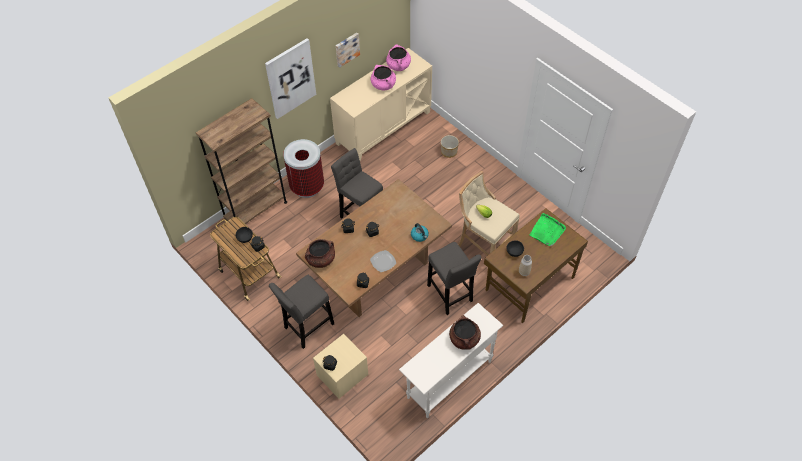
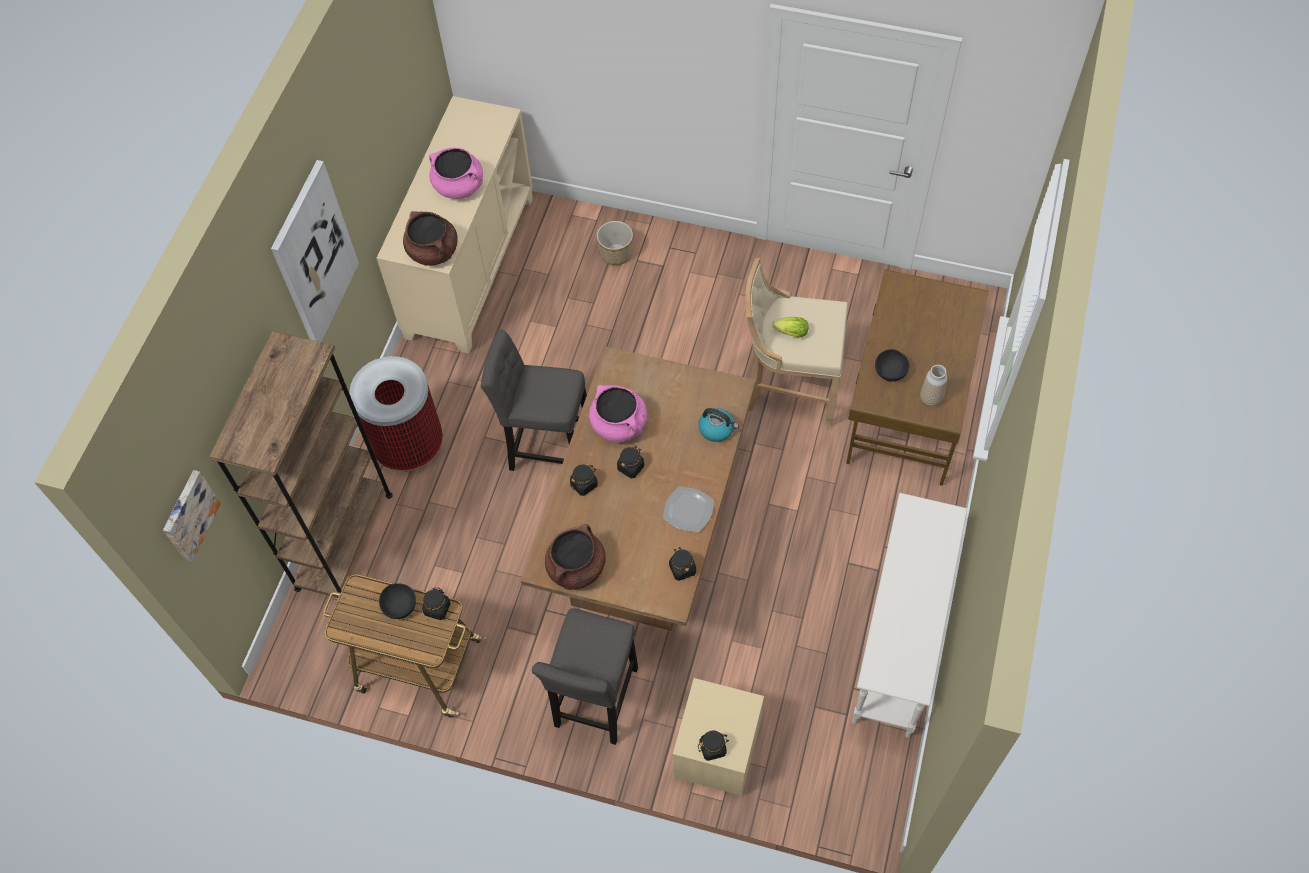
camera: 30 degrees left, 5 degrees up
(347, 49) = (375, 148): picture -> picture (188, 515)
(398, 66) = (460, 138): pink cooking pot -> pink cooking pot (619, 424)
(450, 295) = (797, 504): grey stool -> none
(464, 339) = (925, 569): brown cooking pot -> brown cooking pot (433, 251)
(547, 231) = (915, 308): green tray -> none

